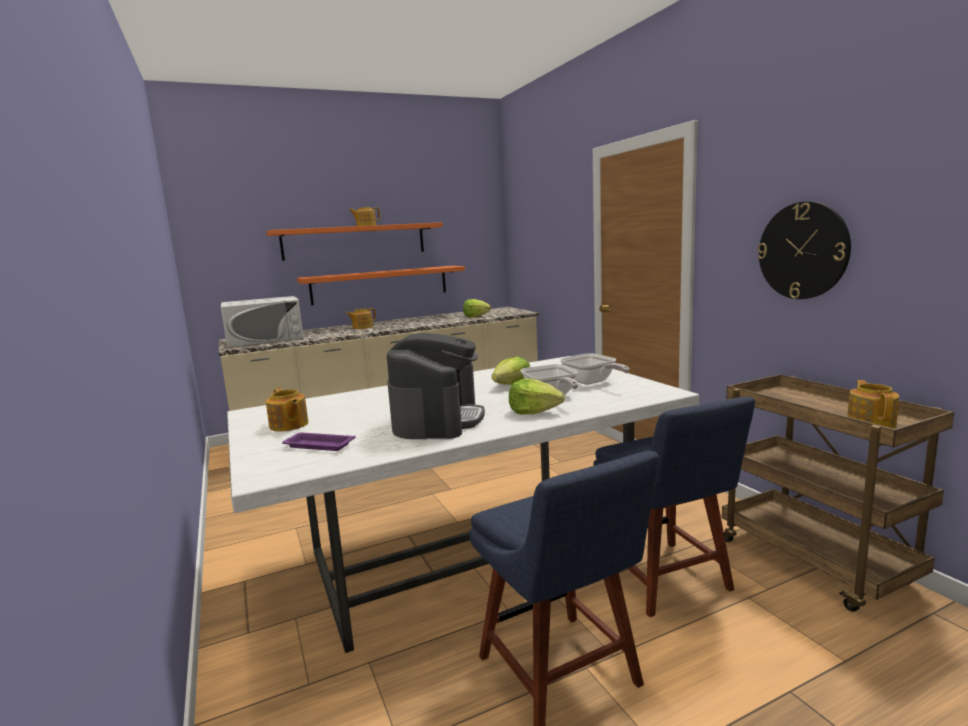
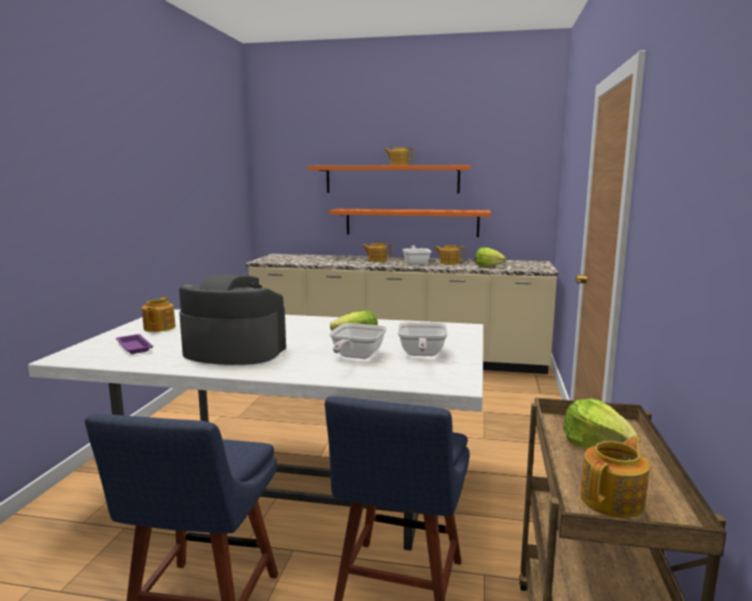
camera: 35 degrees right, 0 degrees up
(265, 339) = (292, 259): white microwave -> none
(407, 323) = (416, 263): none -> frying pan
(435, 319) = (449, 263): none -> teapot
(437, 420) = (233, 351): coffee machine -> coffee machine turned 120 degrees counterclockwise
(534, 411) = (305, 366): lettuce -> lettuce (596, 445)
(802, 251) = (675, 239): wall clock -> none

